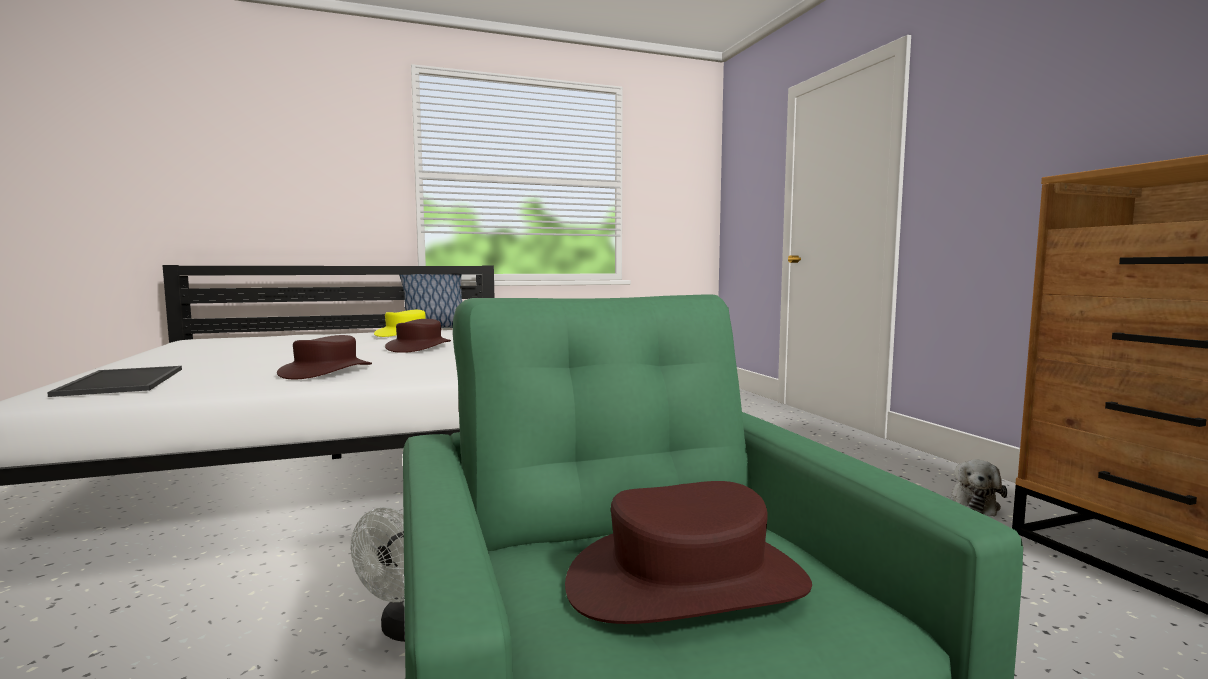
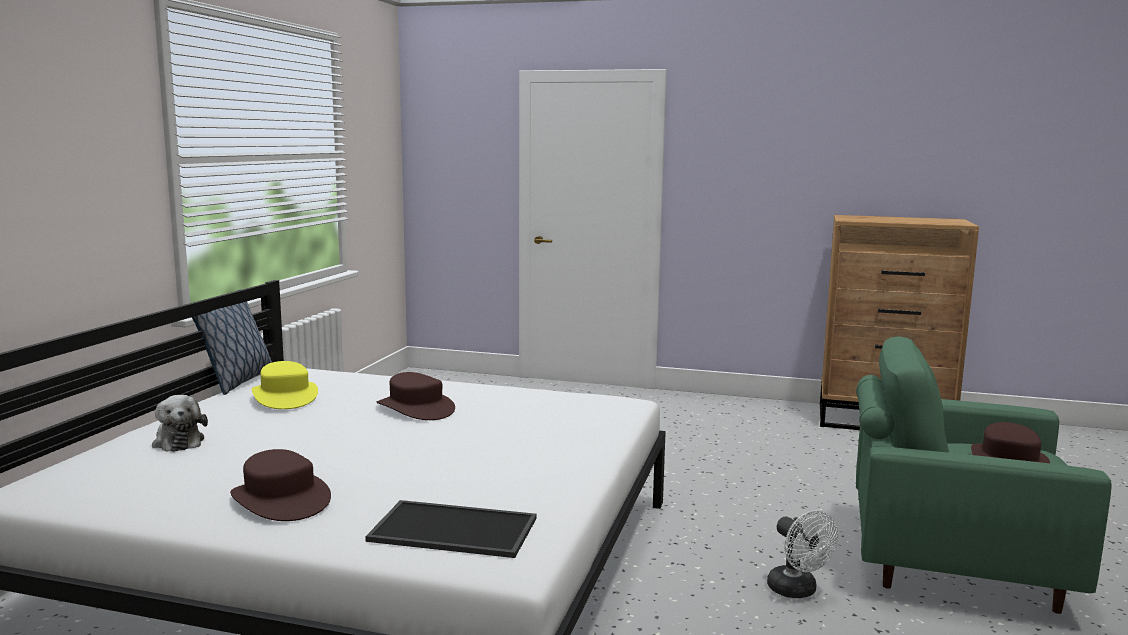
camera: 55 degrees left, 5 degrees up
(326, 371) = (516, 455): brown hat -> brown hat (280, 499)
(972, 504) = (781, 418): plush toy -> plush toy (178, 441)

